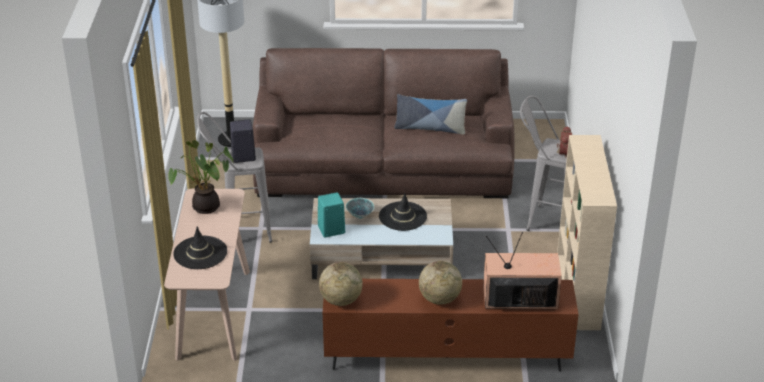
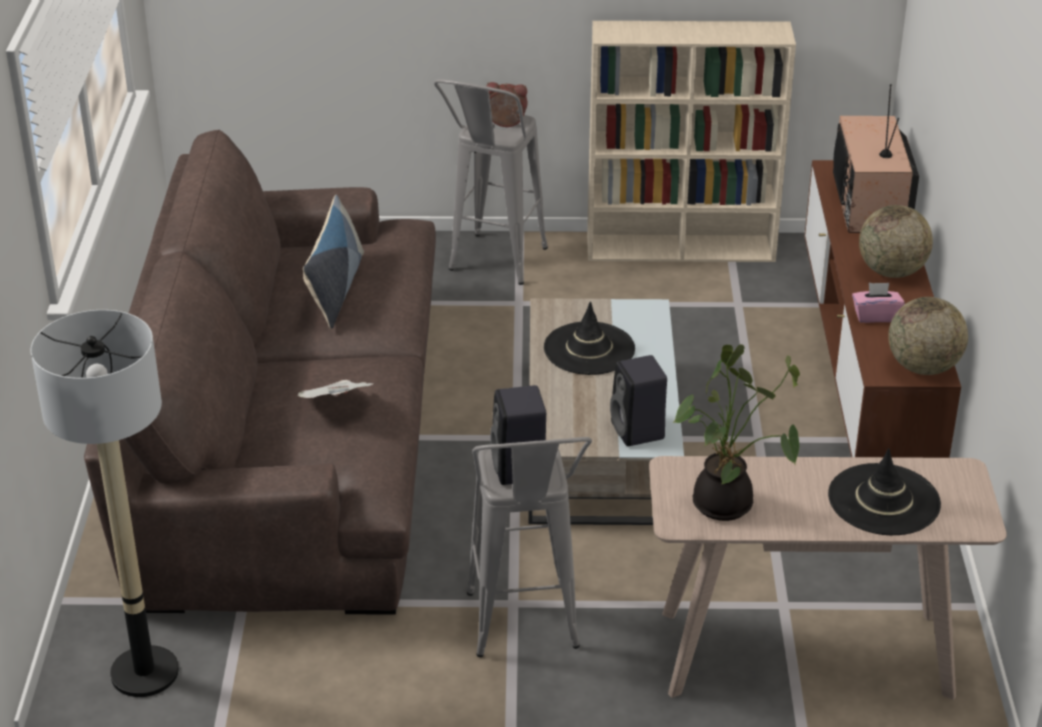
camera: 90 degrees left, 0 degrees up
(330, 230) = (639, 431): turquoise speaker -> black speaker
(332, 132) = (336, 406): none -> newspaper
(360, 216) = (589, 397): bowl -> none
(392, 288) = (875, 316): none -> pink tissue box

